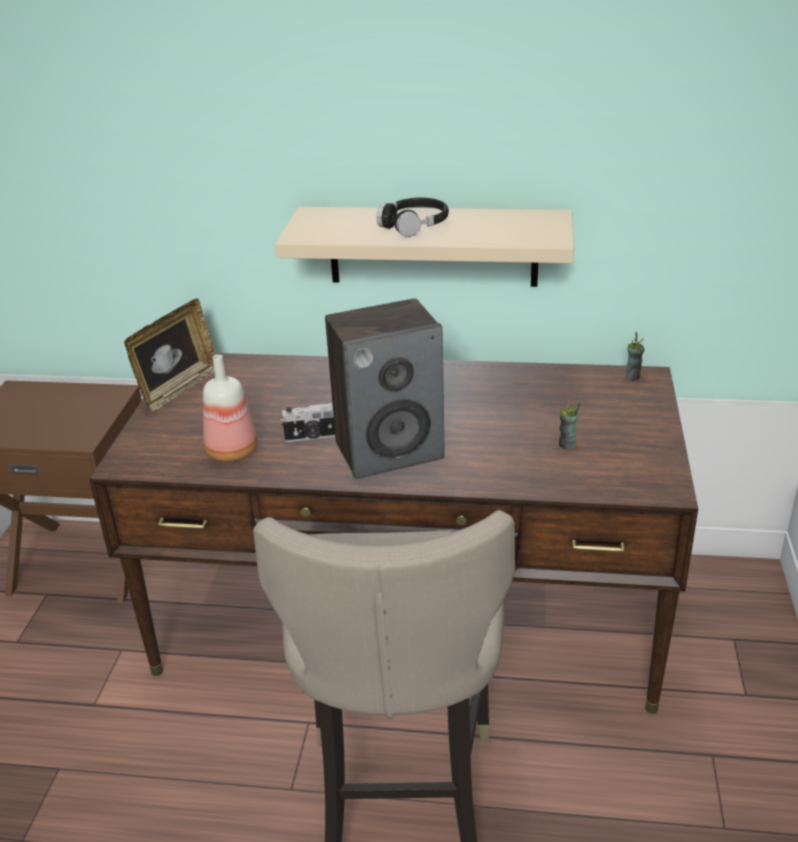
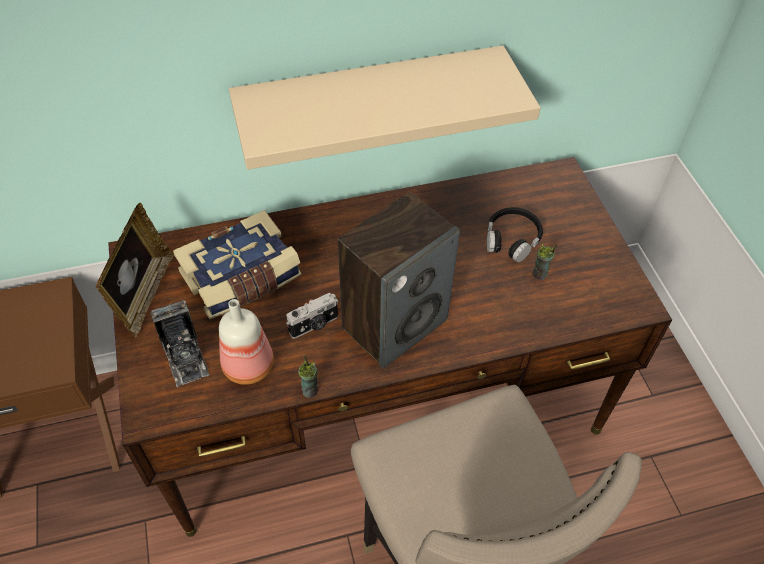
camera: 25 degrees left, 20 degrees up
(182, 434) = (185, 356): none -> camera
(270, 394) = (242, 279): none -> book
(414, 225) = (371, 98): black headphones -> black headphones (512, 239)
(632, 377) = (551, 176): cup -> cup (310, 390)

